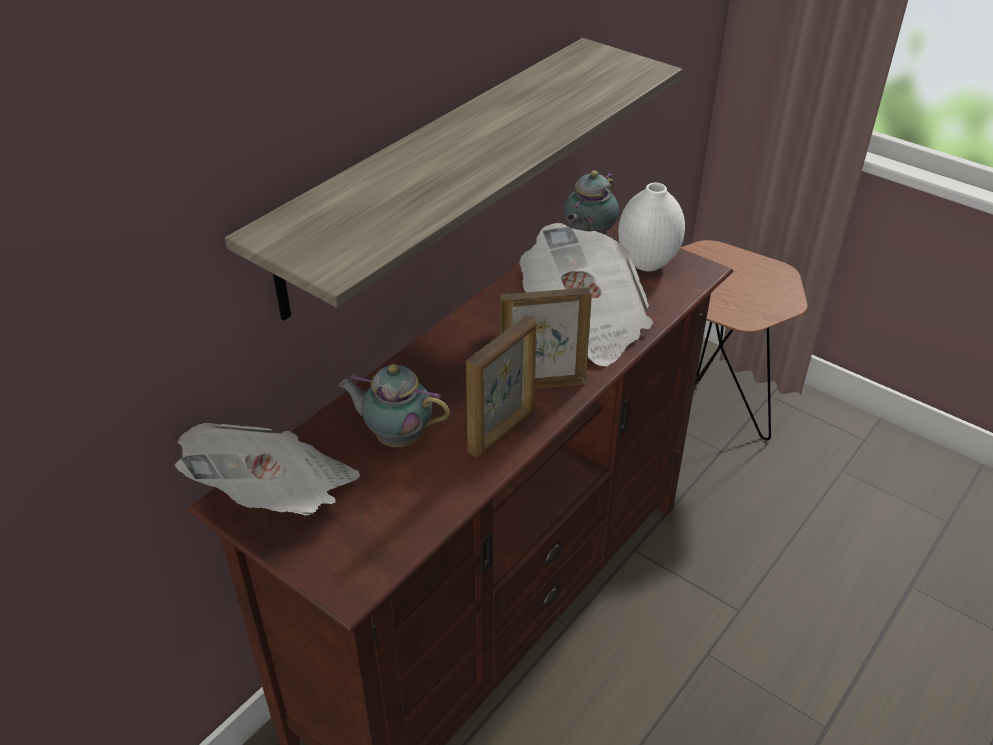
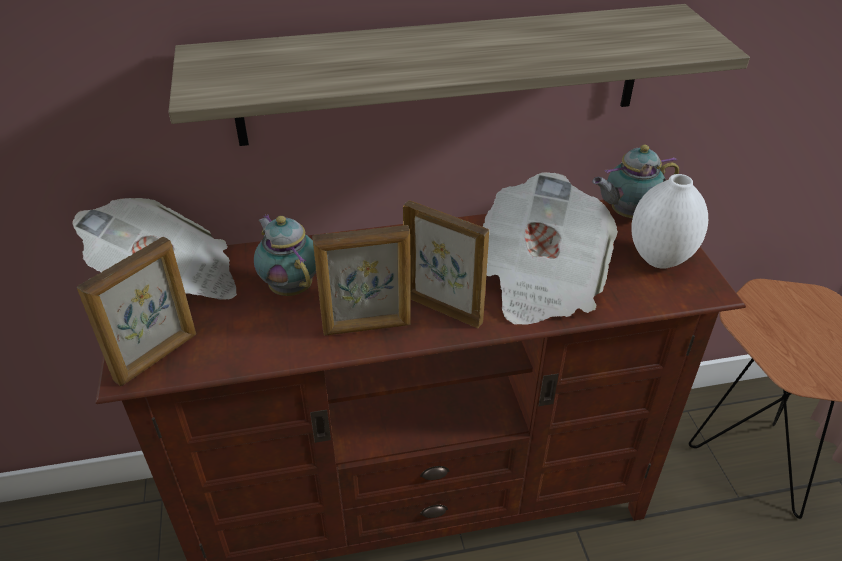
camera: 40 degrees right, 0 degrees up
(357, 561) = (157, 357): none -> picture frame

